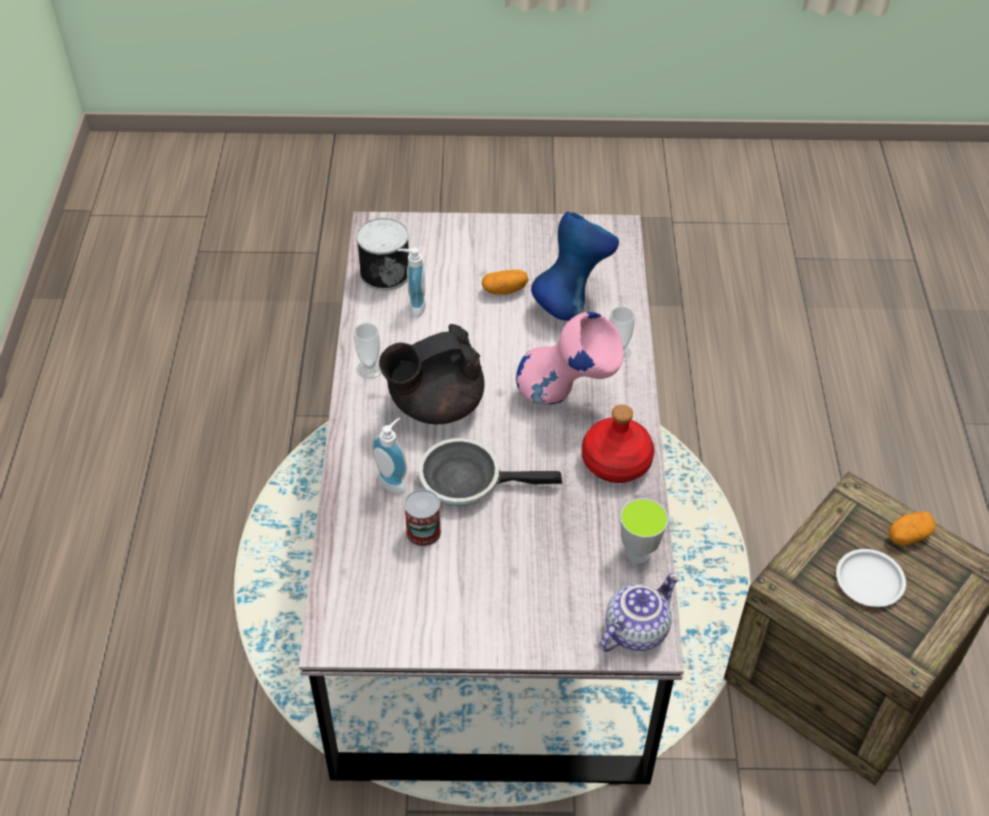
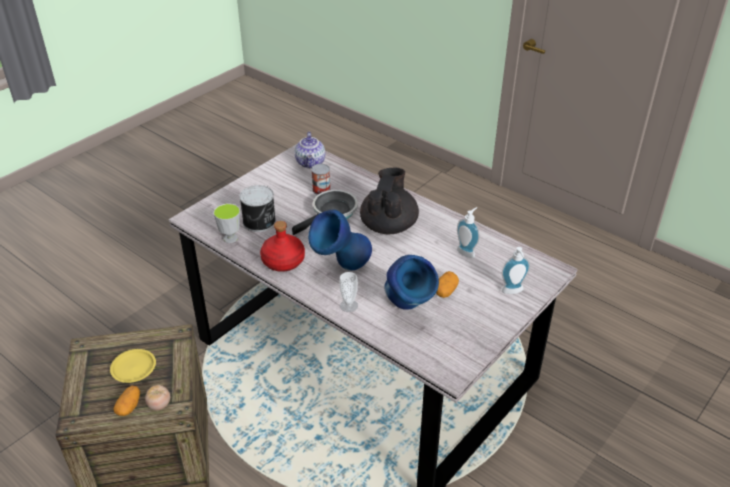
camera: 130 degrees right, 10 degrees down
(369, 369) = (436, 217): cup -> none
(385, 272) = (507, 255): can -> can (260, 222)
(394, 481) = (358, 194): soap dispenser -> soap dispenser (513, 292)
(567, 397) = (341, 269): pink vase -> blue vase
(635, 629) = (201, 217): teapot -> teapot (311, 163)
(868, 580) = (134, 368): white plate -> yellow plate
(873, 511) = (159, 405): none -> tomato

